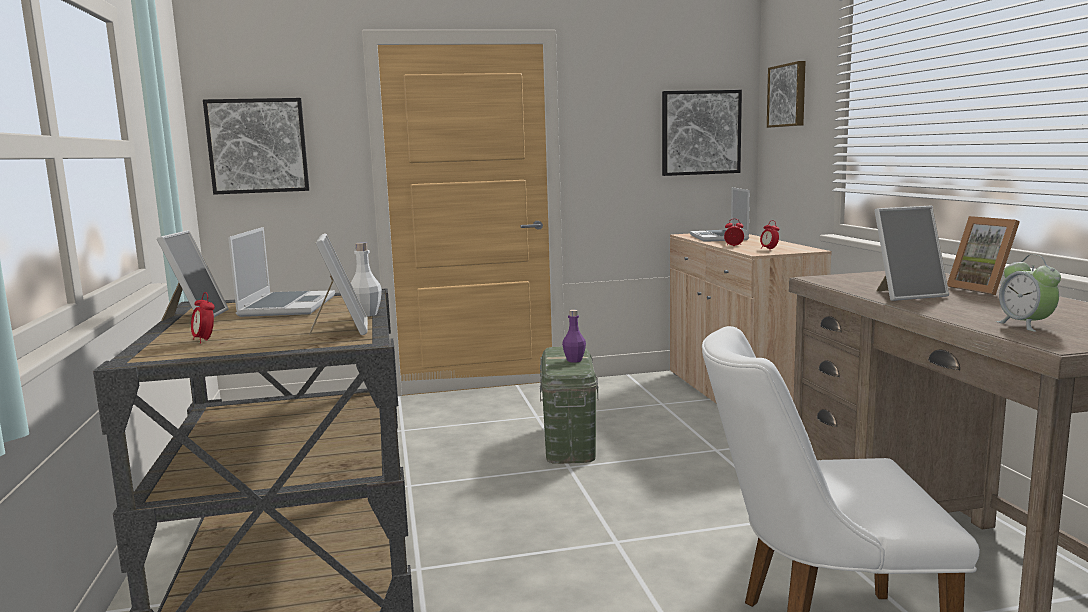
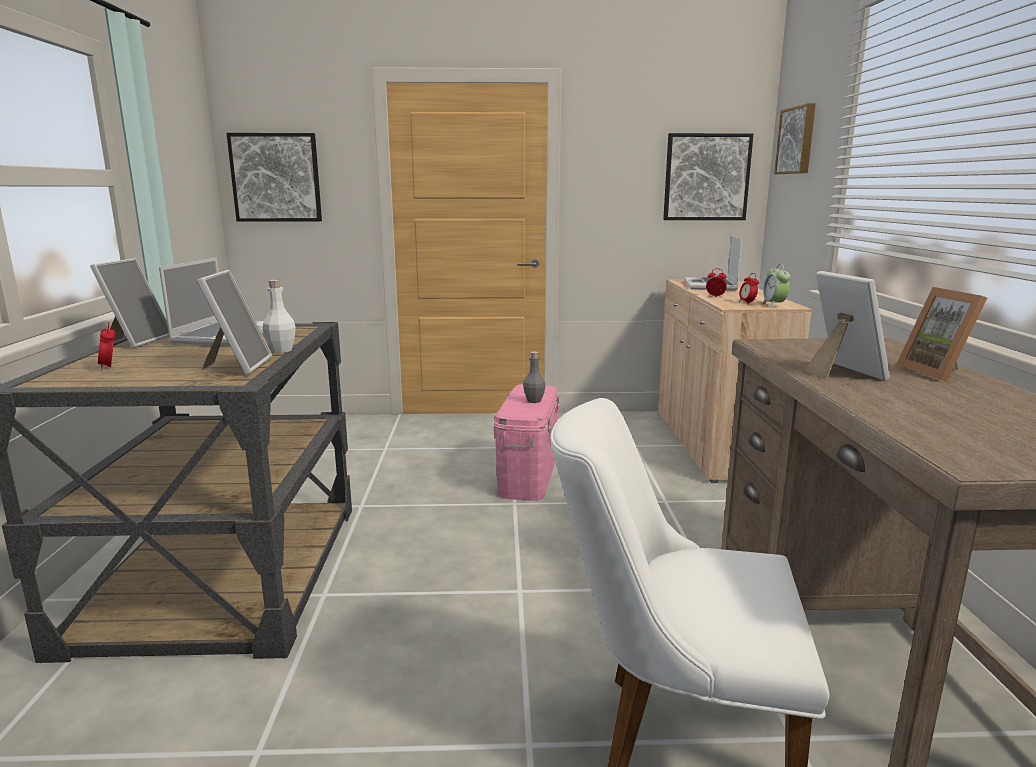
camera: 10 degrees right, 5 degrees up
(569, 442) = (527, 477): green storage box -> pink storage box
(574, 360) = (534, 401): purple bottle -> grey bottle
(906, 295) = (840, 373): picture frame -> picture frame turned 105 degrees counterclockwise
(1025, 325) = (948, 429): alarm clock -> alarm clock (774, 305)

